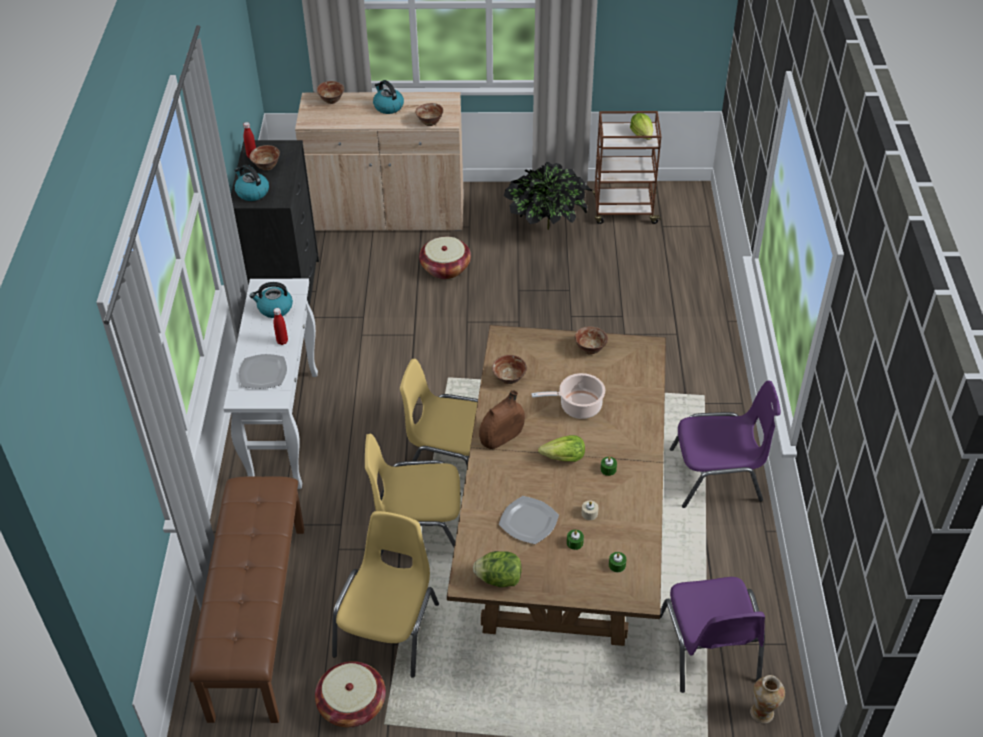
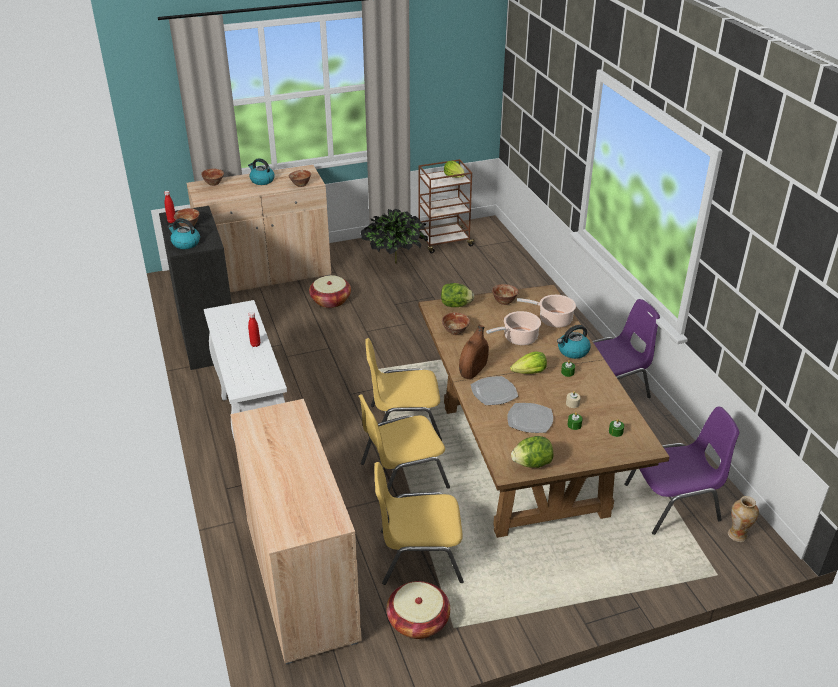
camera: 20 degrees left, 10 degrees down
(257, 619) = (301, 578): brown bench -> beige cabinet
(263, 373) = (251, 368): plate -> plate (494, 392)
(274, 308) = (236, 324): kettle -> kettle (572, 351)
(389, 628) = (419, 555): yellow chair -> yellow chair turned 90 degrees counterclockwise
(530, 340) = (455, 305): none -> lettuce
(634, 390) = (553, 320): none -> cooking pot
(709, 650) = (674, 503): purple chair -> purple chair turned 75 degrees counterclockwise

